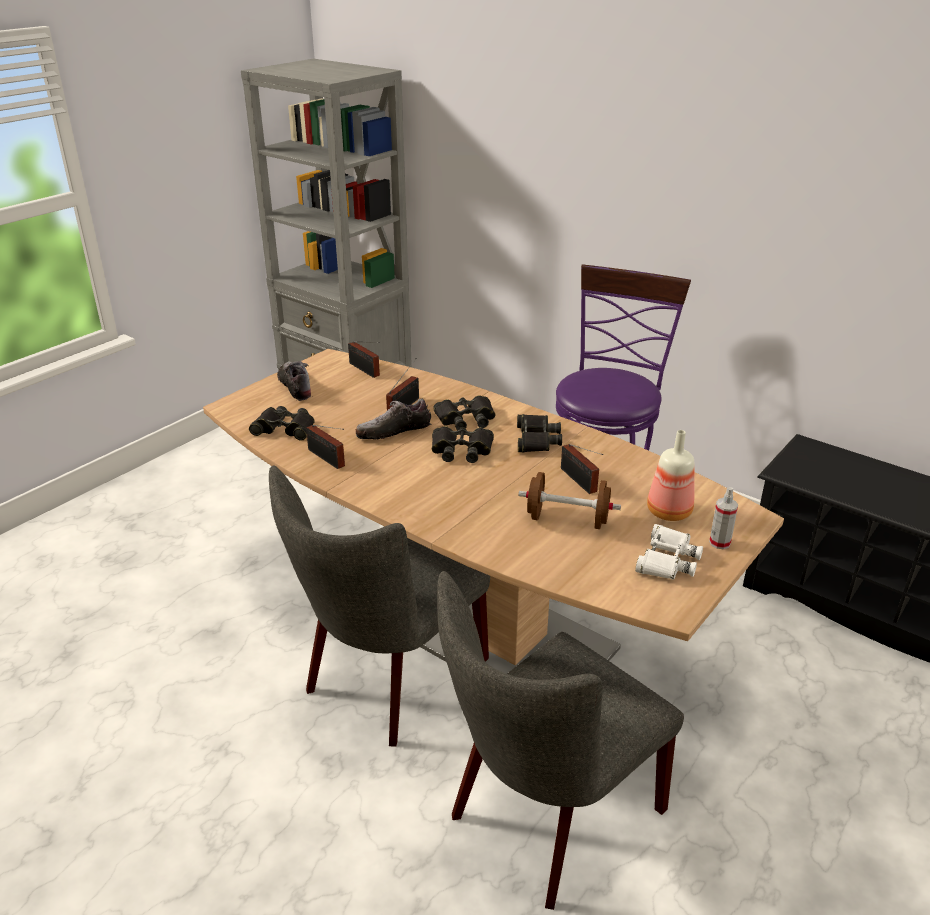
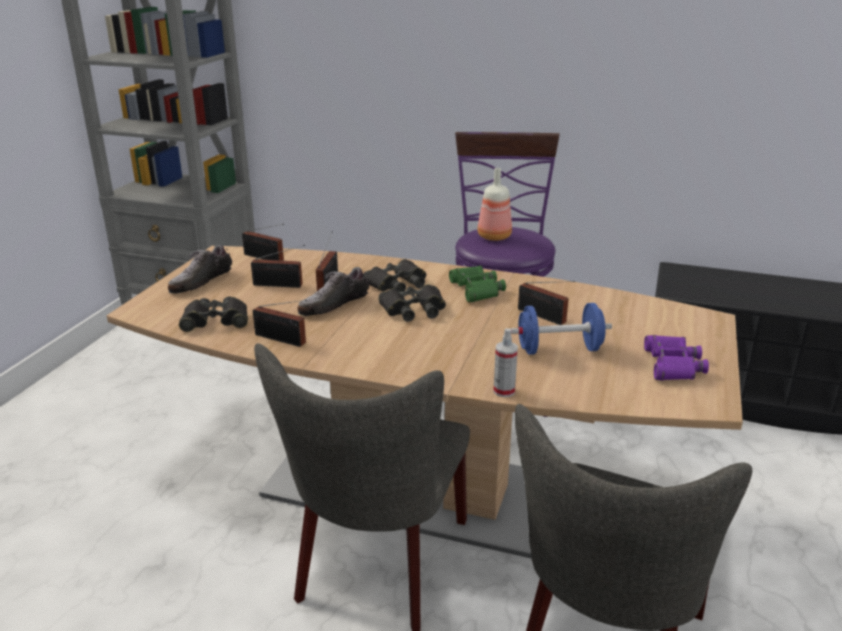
camera: 20 degrees left, 5 degrees down
(295, 386) = (201, 281): shoe -> shoe turned 105 degrees counterclockwise
(360, 402) = (280, 285): none -> radio
(536, 439) = (476, 289): black binoculars -> green binoculars
(567, 520) = (559, 349): brown dumbbell -> blue dumbbell
(667, 512) = (639, 327): bottle -> bottle (493, 237)
(667, 560) = (672, 365): white binoculars -> purple binoculars
(719, 543) = (702, 343): spray bottle -> spray bottle (504, 391)

